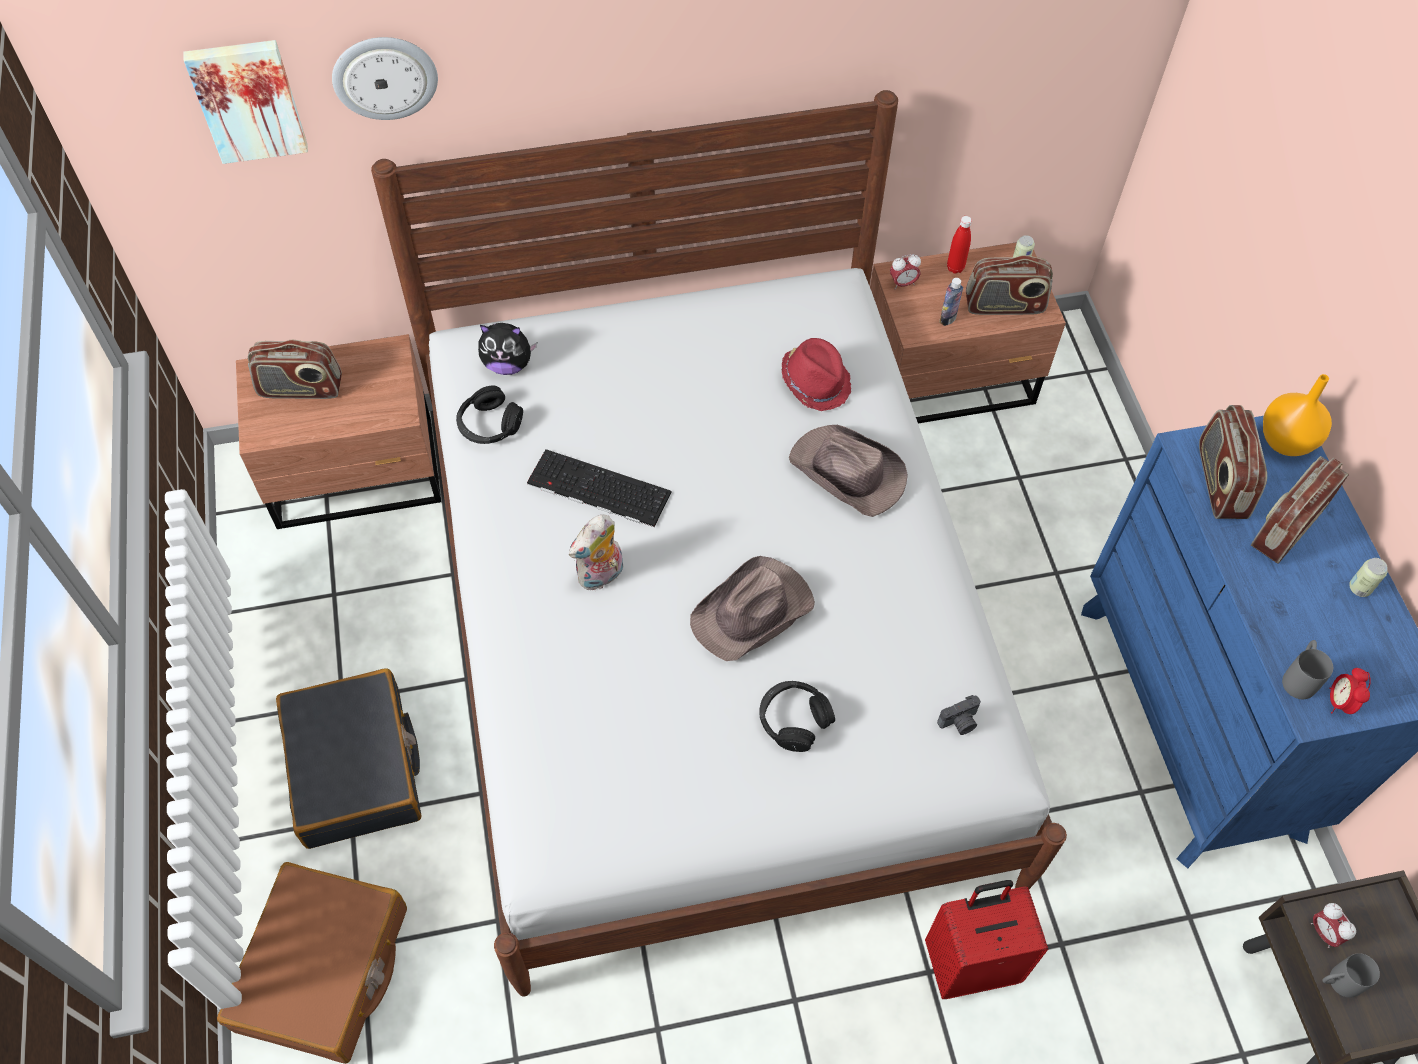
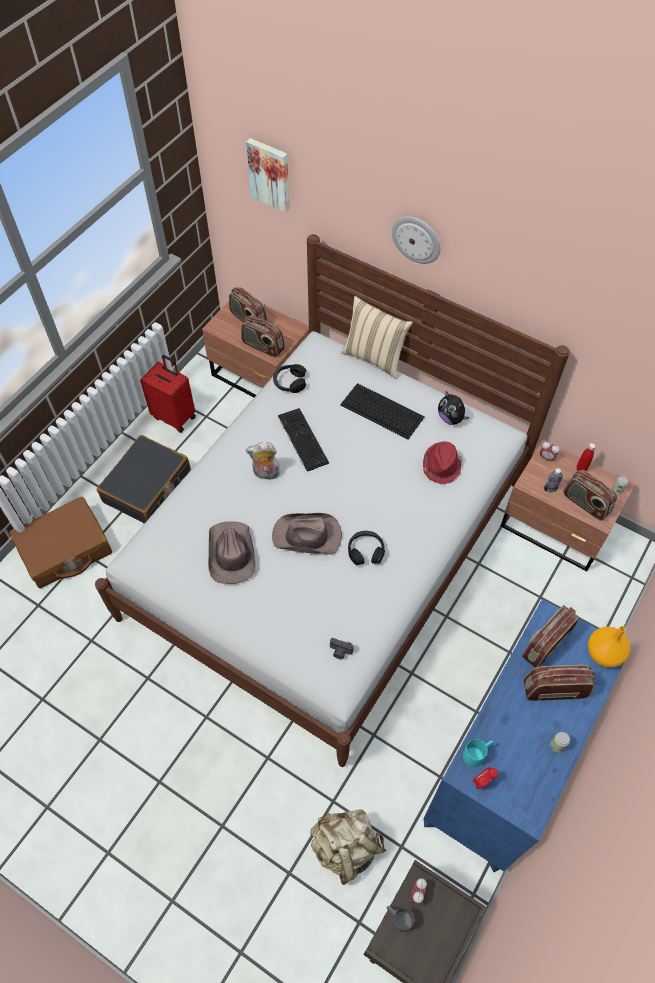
camera: 45 degrees right, 0 degrees up
(368, 411) = (263, 346): none -> radio
(385, 76) = (328, 197): wall clock -> wall clock (416, 239)
(508, 364) = (323, 364): plush toy -> plush toy (451, 418)
(568, 306) = (374, 358): none -> beige pillow
(660, 369) = (381, 411): none -> keyboard
(793, 719) = (275, 591): black headphones -> black headphones (365, 551)
(848, 473) = (411, 514): brown hat -> brown hat (231, 554)
(971, 962) = (288, 771): red suitcase -> red suitcase (175, 416)
(1135, 984) = (346, 848): none -> beige backpack
(1299, 677) = (477, 754): grey mug -> turquoise mug

